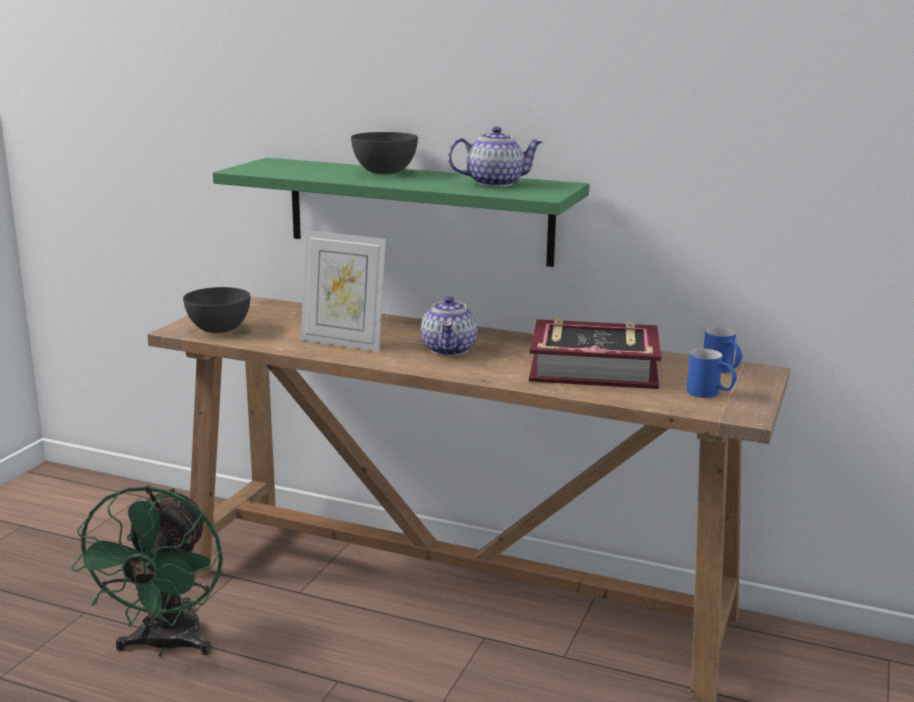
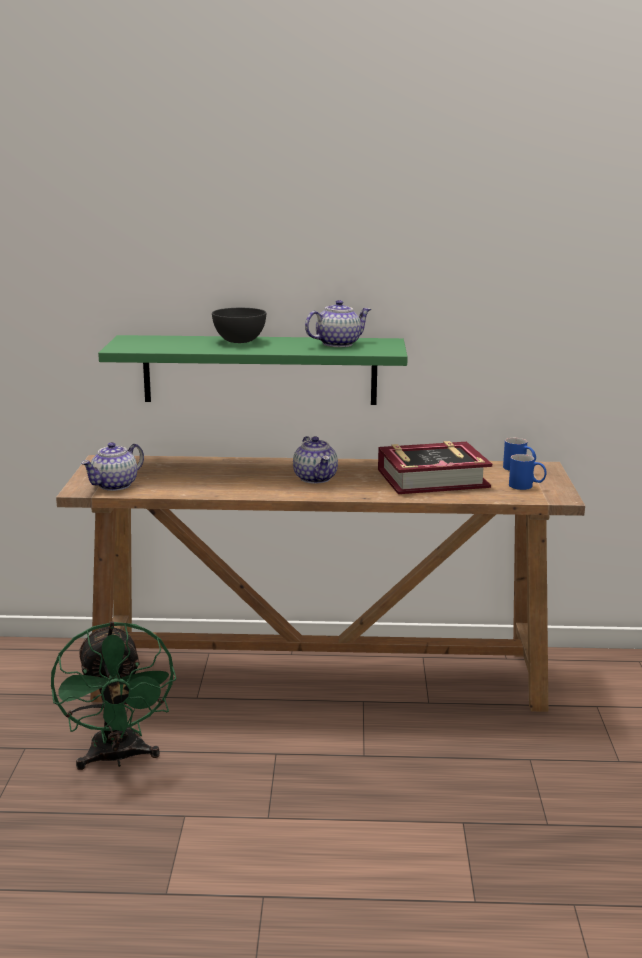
camera: 20 degrees left, 0 degrees up
(219, 329) = (115, 485): grey bowl -> teapot
(343, 343) = (229, 483): picture frame -> none

